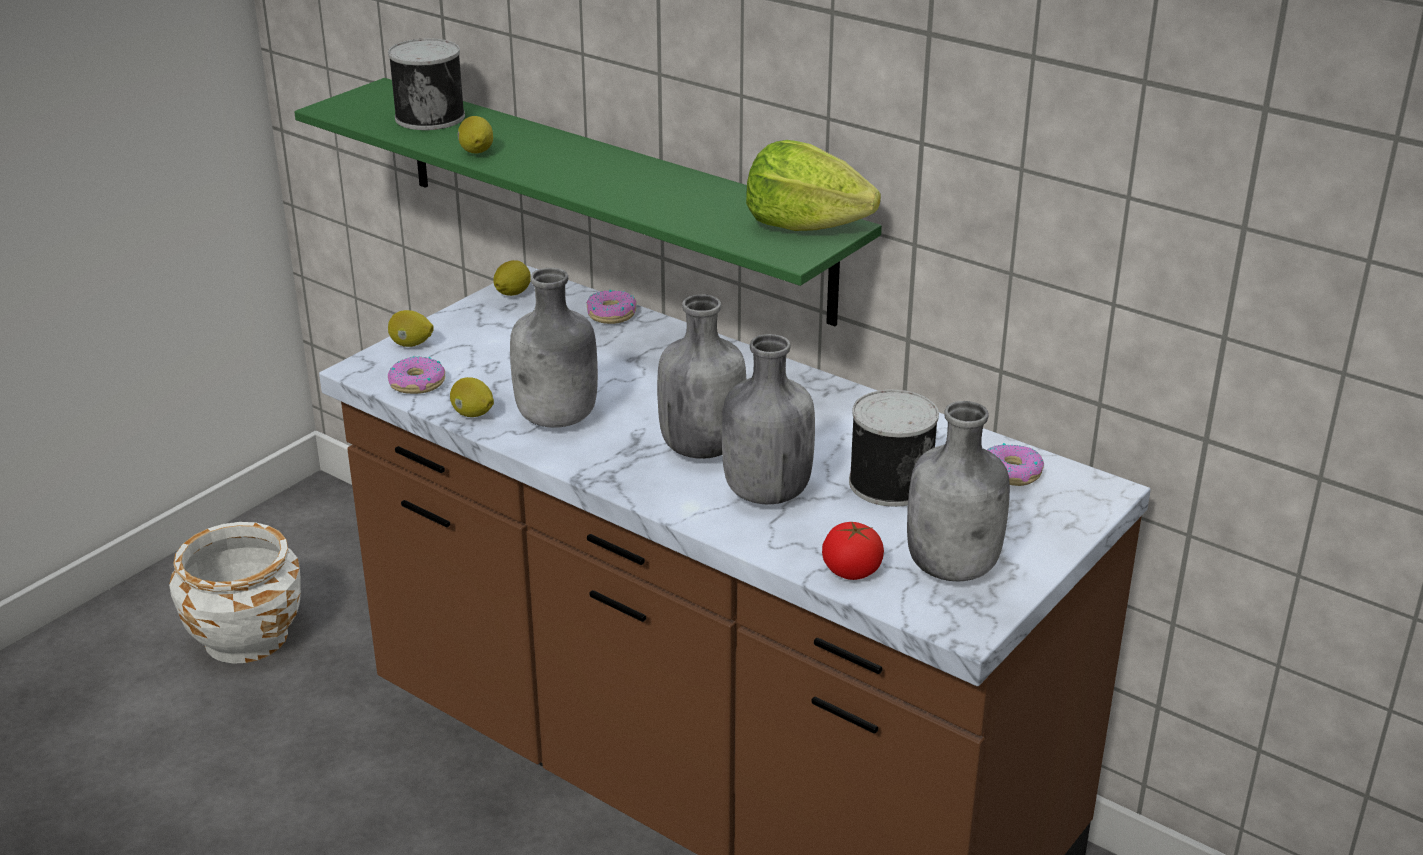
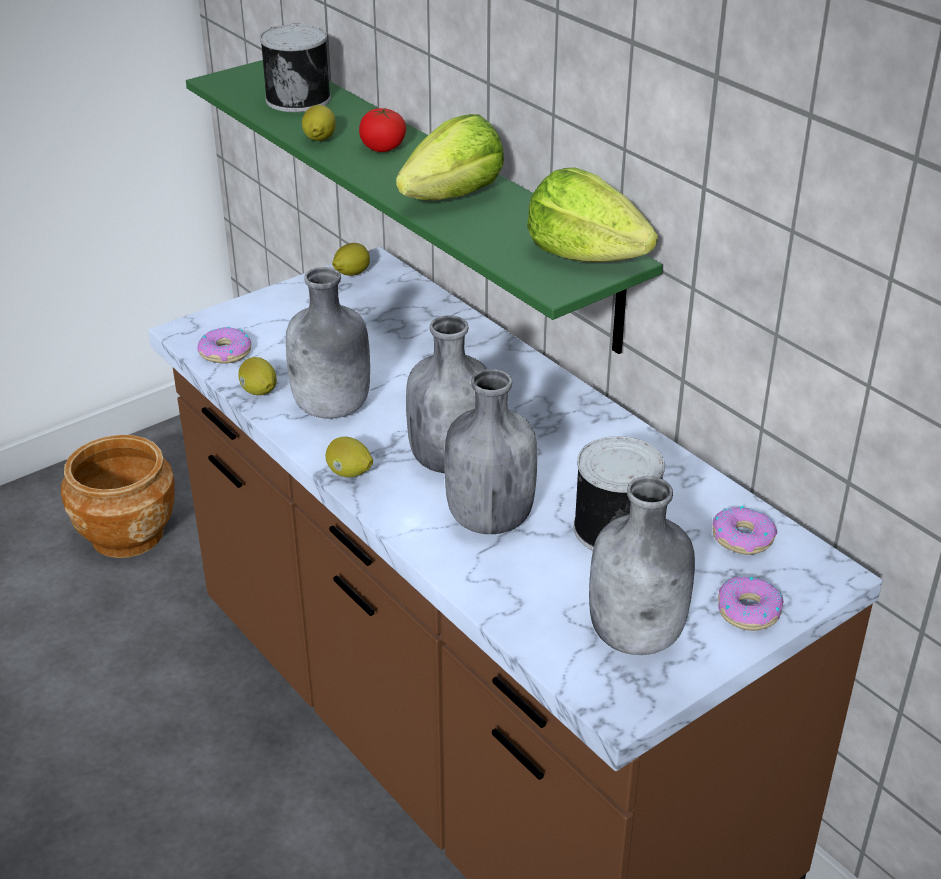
camera: 15 degrees right, 5 degrees up
(245, 637) = (126, 534): white planter -> brown planter
(411, 344) = (239, 312): lemon -> lemon (349, 473)
(611, 314) = (431, 307): donut -> donut (748, 611)
(646, 189) = (453, 196): none -> lettuce
(851, 571) = (534, 620): tomato -> tomato (383, 148)

